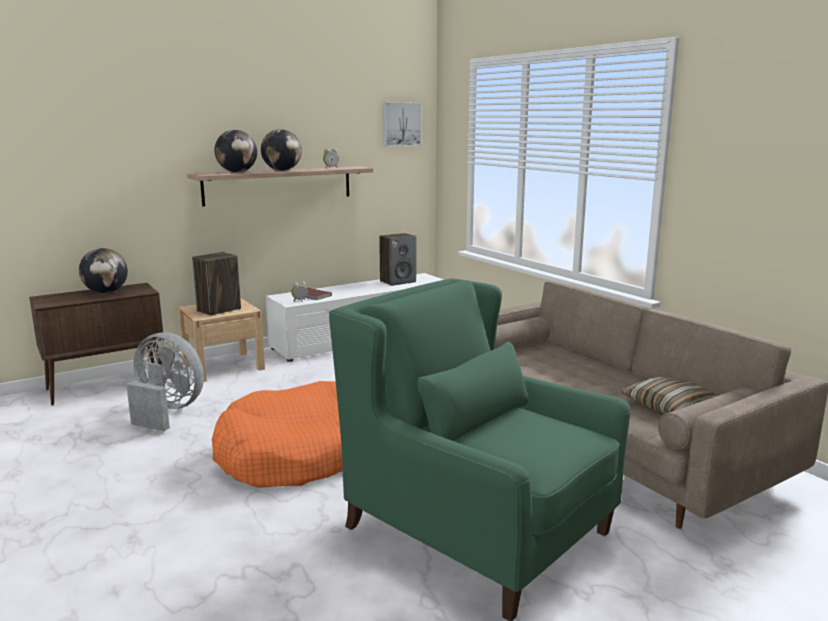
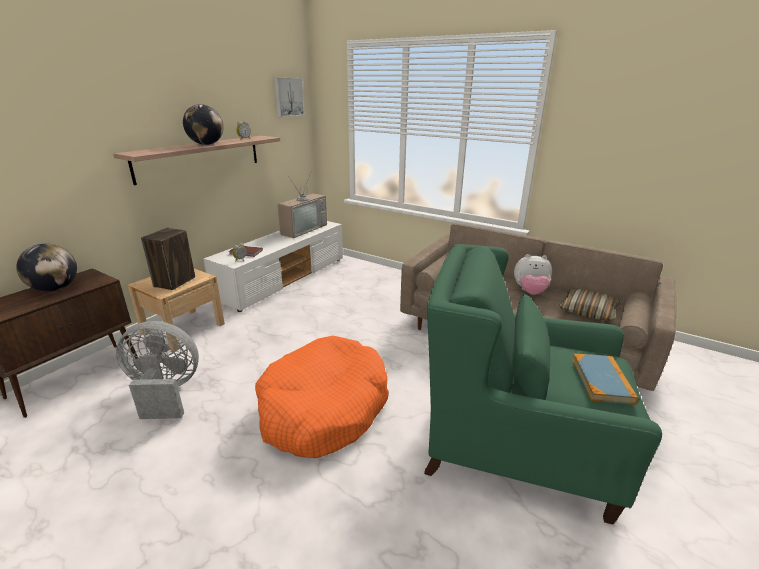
camera: 25 degrees left, 10 degrees up
(237, 172) = (166, 149): globe -> none
(398, 281) = (302, 229): speaker -> television
(543, 444) = (602, 380): none -> book
(614, 377) = (530, 292): none -> plush toy

